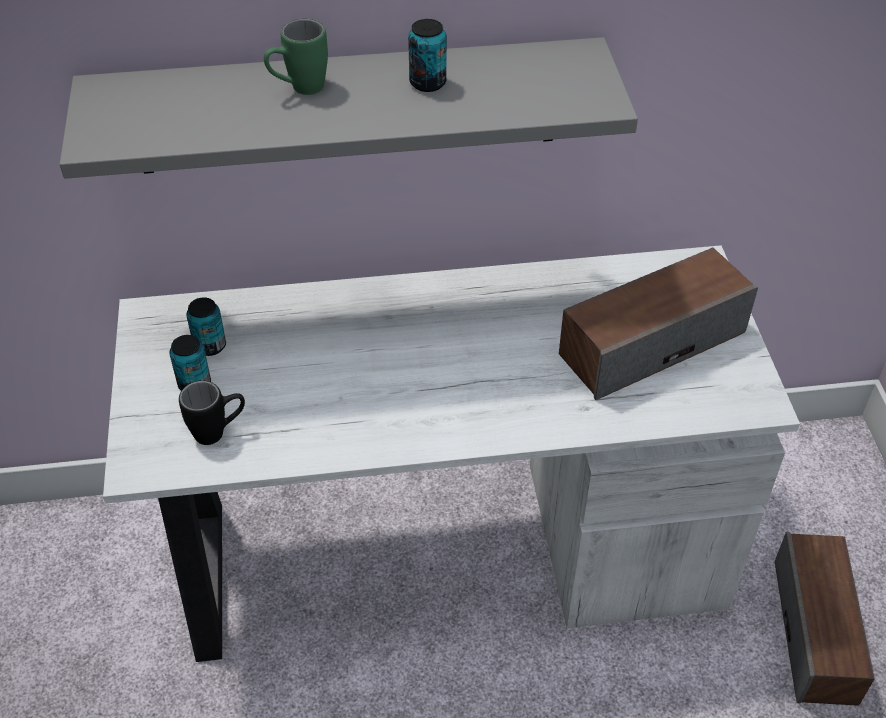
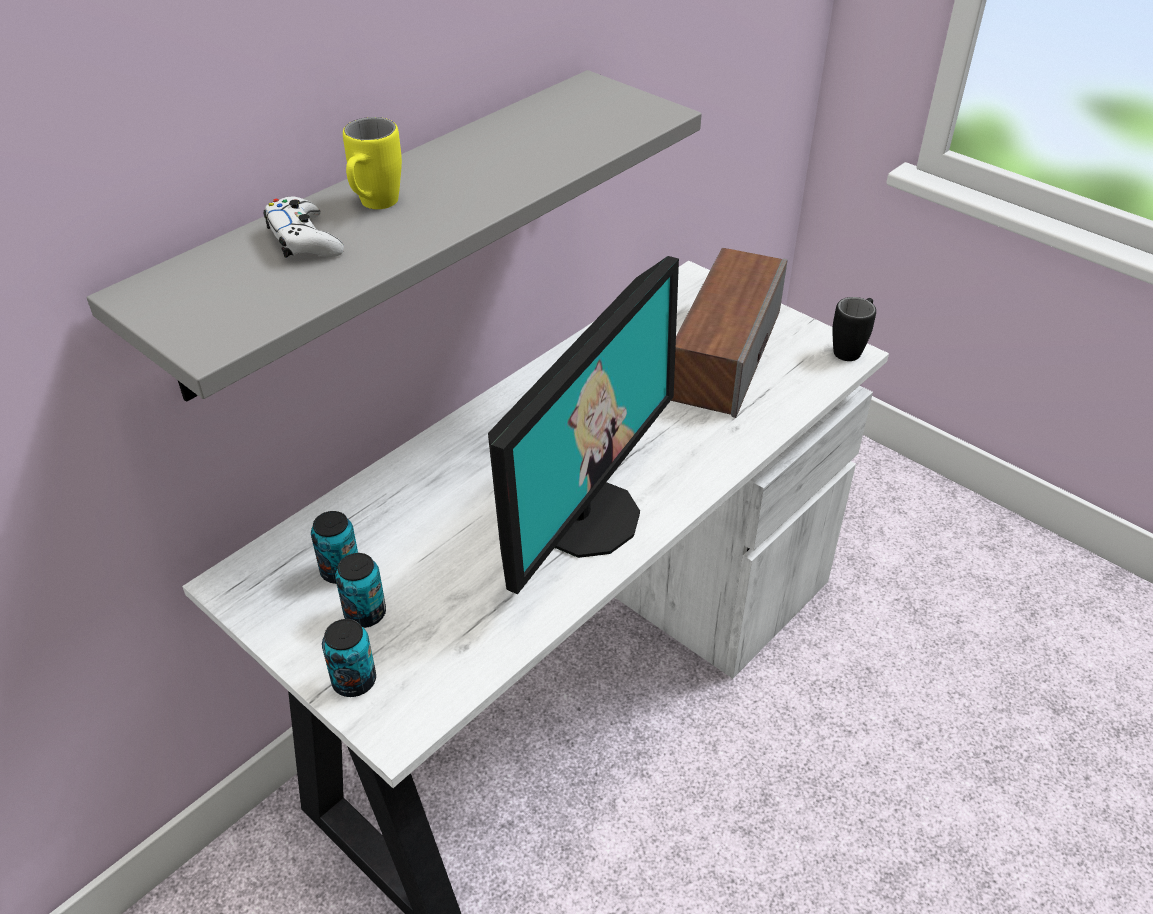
camera: 40 degrees left, 5 degrees down
(219, 432) = (444, 640): black mug -> black mug (851, 348)
(227, 95) = (304, 240): none -> white game controller
(299, 89) = (374, 206): green mug -> yellow mug
(398, 408) = (588, 517): none -> monitor
(428, 83) = (491, 154): can -> can (354, 681)
(815, 631) = (896, 558): speaker -> none

